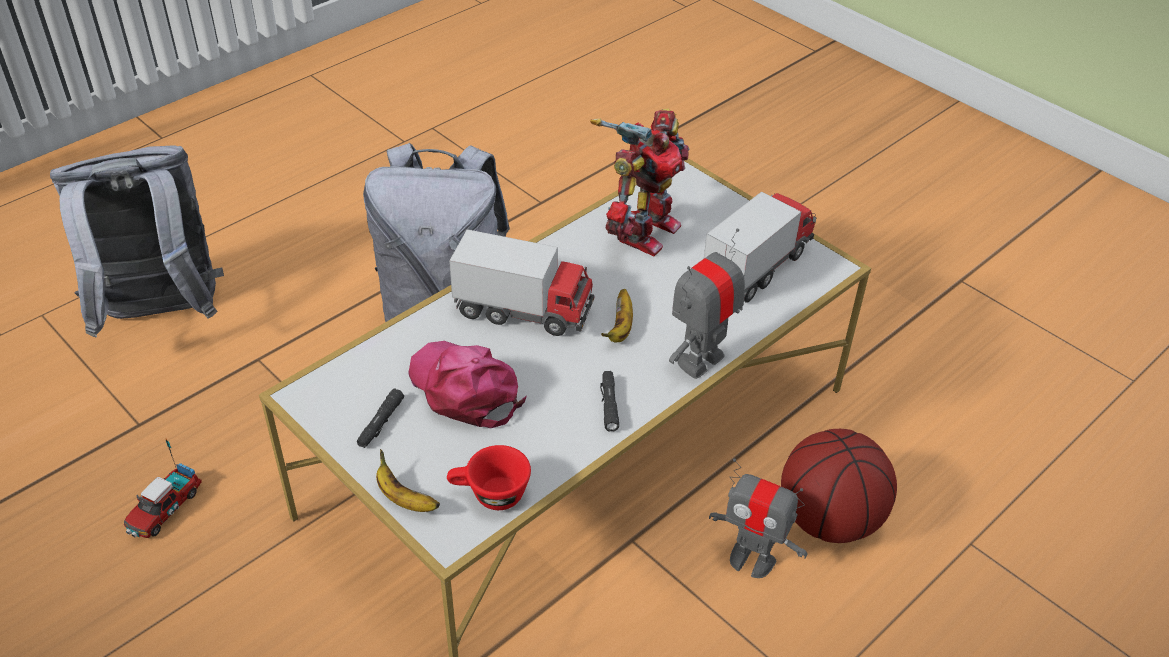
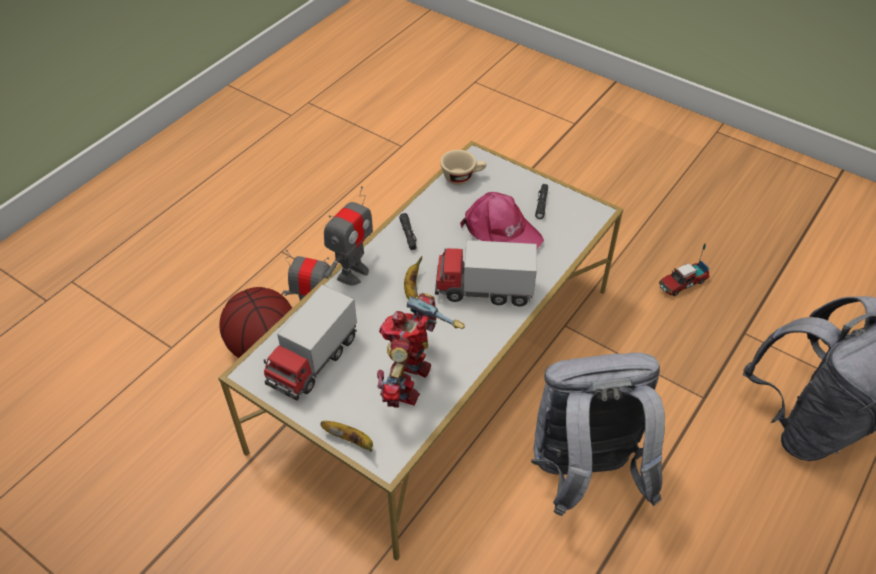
camera: 170 degrees right, 5 degrees up
(164, 510) = (682, 283): toy truck -> toy truck turned 135 degrees counterclockwise
(404, 499) = (507, 168): banana -> banana (351, 440)
(489, 495) = (463, 177): red cup -> beige cup

